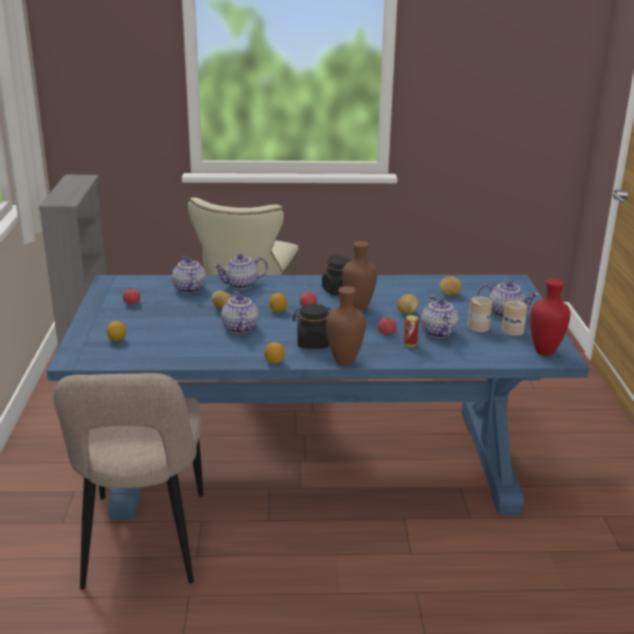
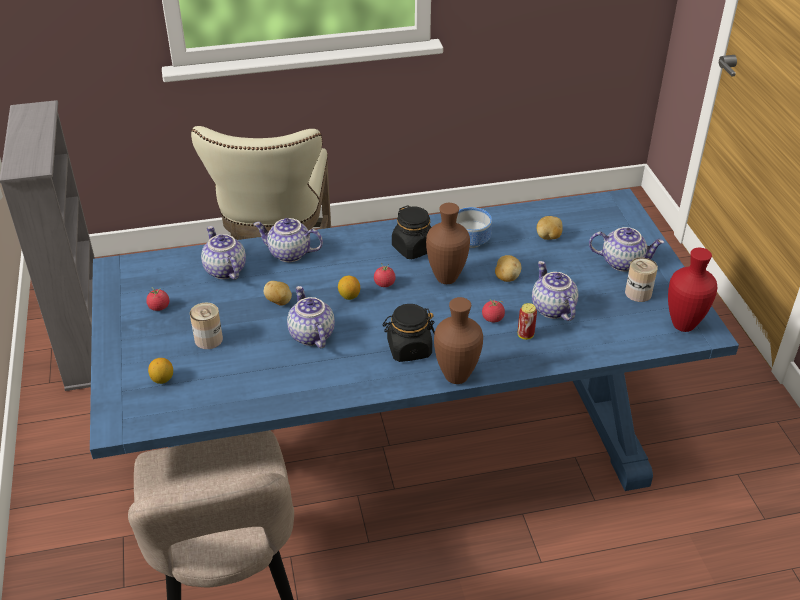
camera: 10 degrees left, 15 degrees up
(241, 285) = (289, 254): teapot -> teapot turned 45 degrees clockwise
(274, 362) = (372, 390): lemon -> none
(385, 291) = (471, 241): none -> bowl
(478, 327) = (597, 292): can -> can (208, 339)

